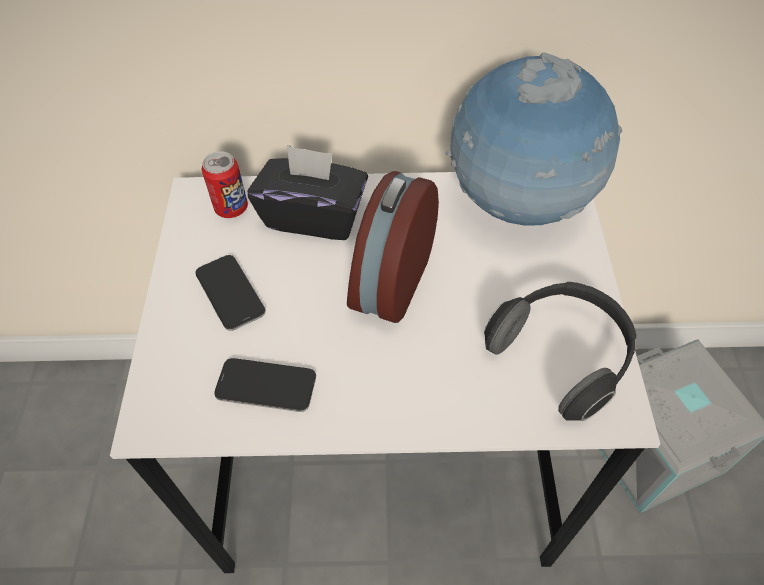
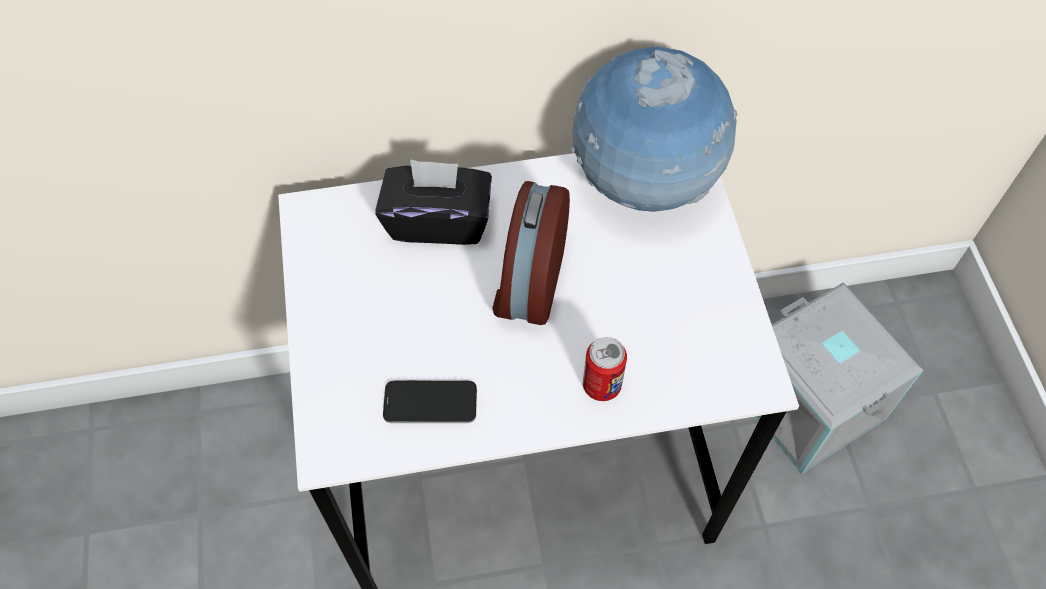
camera: 10 degrees left, 5 degrees up
(230, 293) = (372, 315): phone -> none
(231, 208) = (350, 222): can -> can (601, 385)
(561, 356) = (703, 336): headphones -> none

